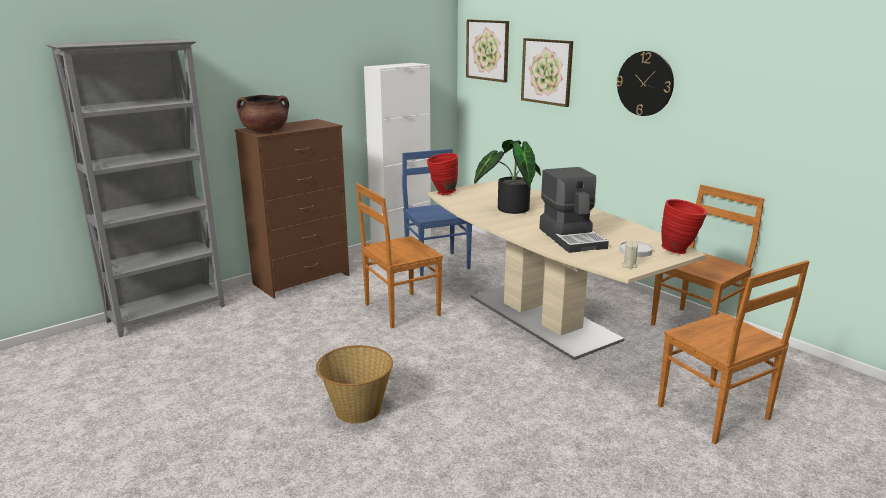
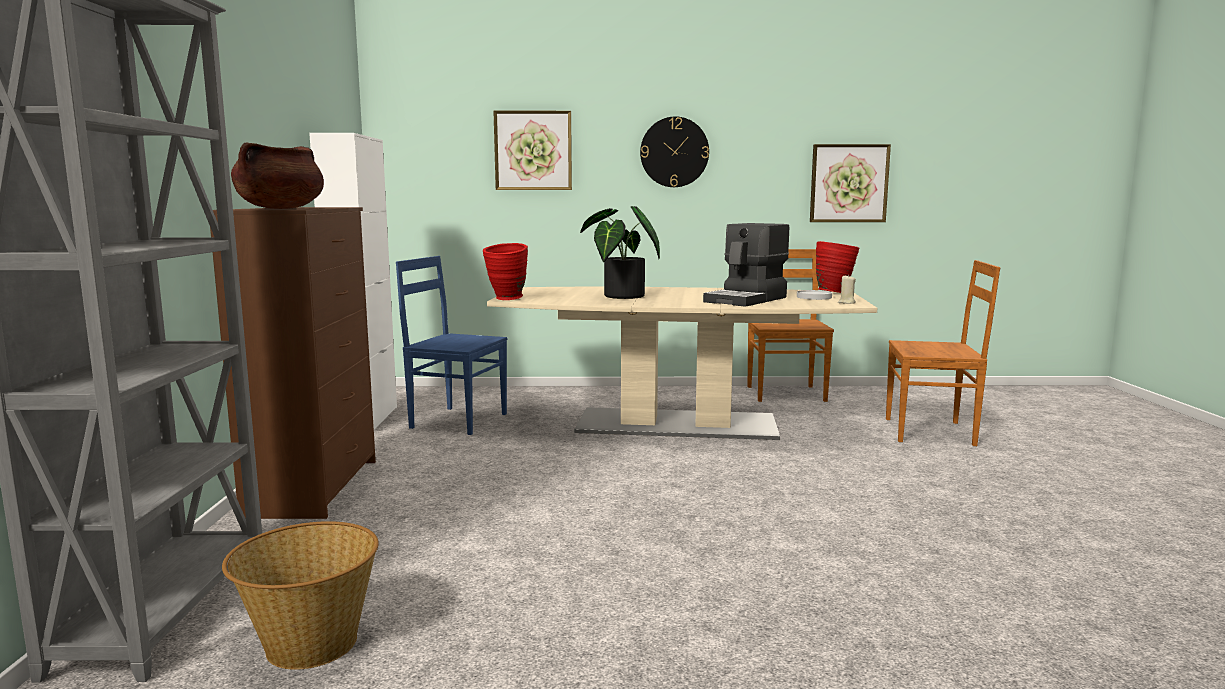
camera: 50 degrees left, 10 degrees down
(357, 410) = (741, 553): basket -> basket (310, 645)
(400, 310) = (534, 466): brown chair -> none
(487, 50) = (426, 130): picture -> picture (849, 183)
(572, 238) = (747, 300): coffee machine -> coffee machine turned 105 degrees clockwise

